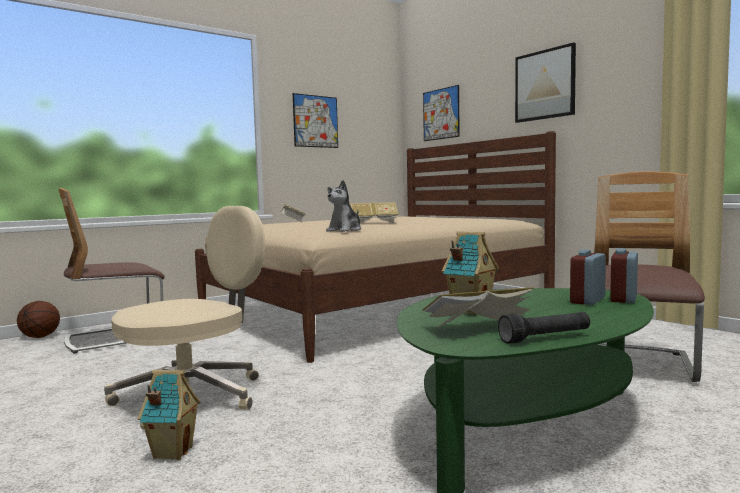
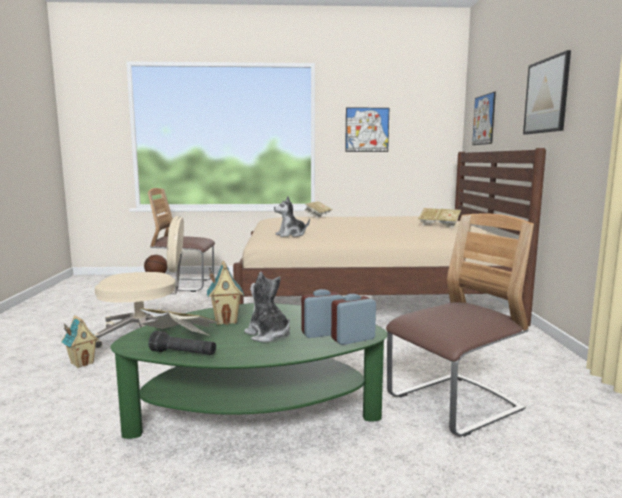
camera: 35 degrees right, 5 degrees up
(373, 223) = (344, 228): book -> book (439, 225)
(554, 310) = (268, 335): none -> plush toy

